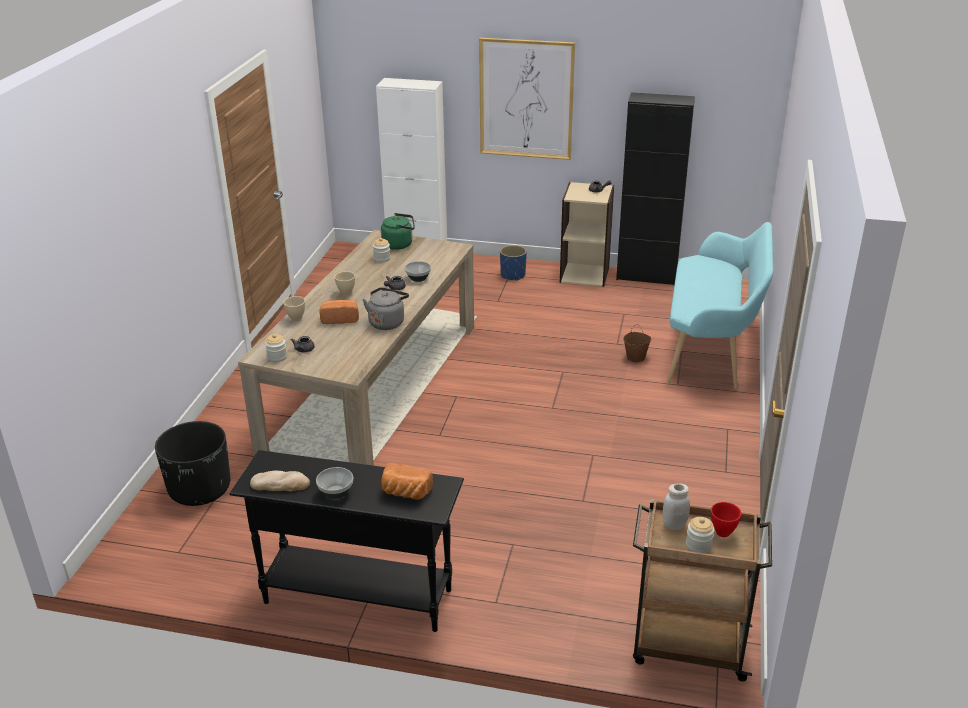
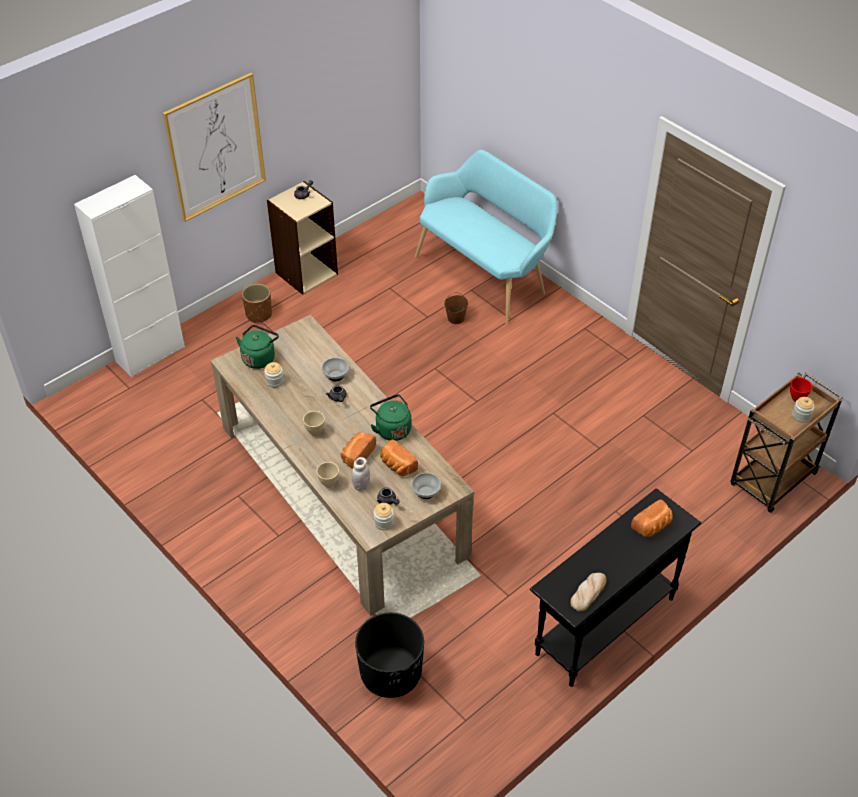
camera: 55 degrees left, 15 degrees up
(335, 492) = (623, 565): bowl -> bowl (426, 493)
(348, 339) = (397, 466): none -> bread
(387, 322) = (392, 429): grey kettle -> green kettle
(513, 275) = (259, 314): blue planter -> brown planter
(646, 276) = (349, 242): black cabinet -> none
(674, 525) = (774, 415): white jar -> white jar (361, 485)

